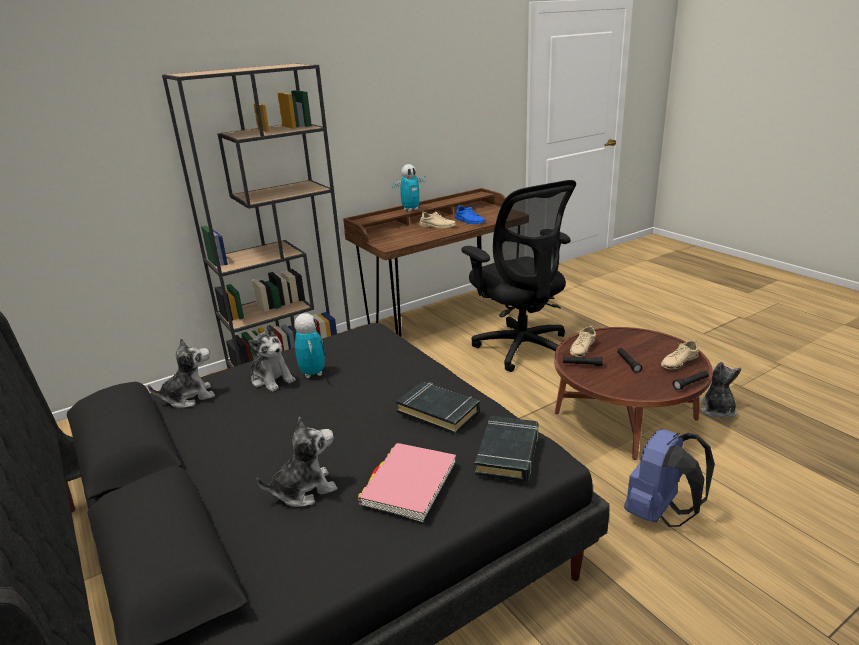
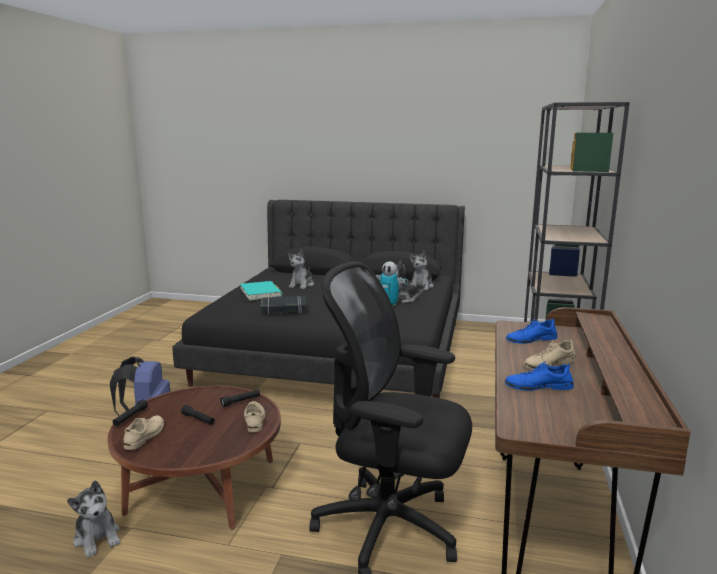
camera: 135 degrees right, 10 degrees down
(407, 236) = (531, 340): none -> blue shoe
(409, 484) = (260, 293): pink book -> turquoise book
(411, 209) = (606, 345): toy robot -> none
(508, 453) = (227, 307): black book -> none

